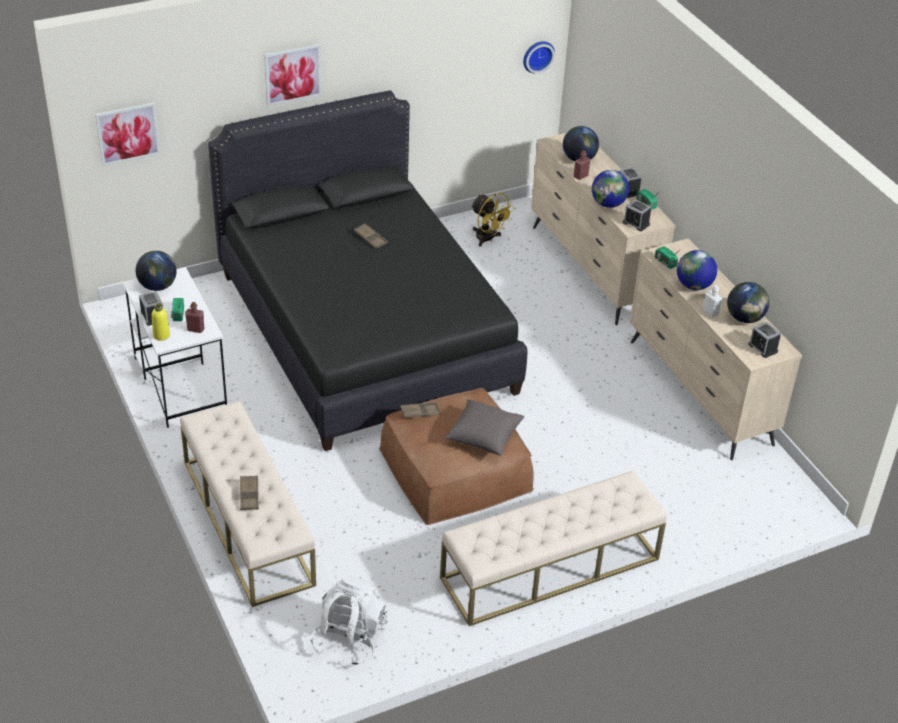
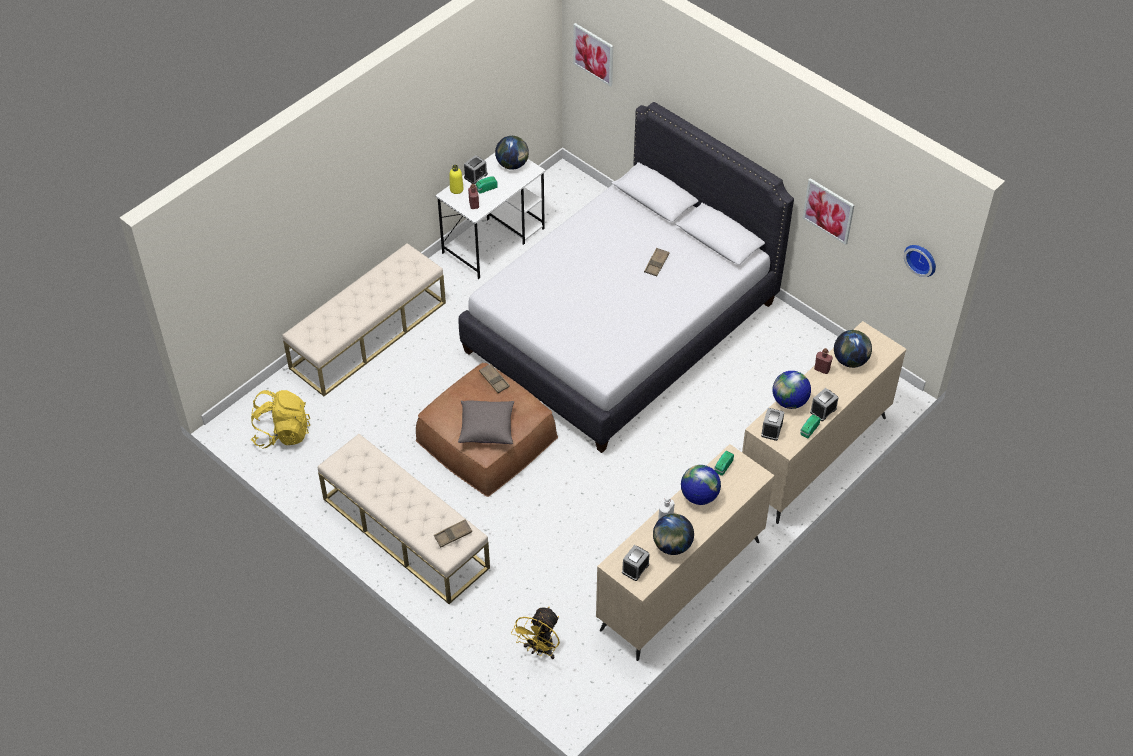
camera: 70 degrees right, 10 degrees up
(249, 495) = (343, 310): brown tray -> brown tray (453, 535)
(292, 74) = (712, 105): picture -> picture (828, 210)
(349, 638) = (282, 433): white backpack -> yellow backpack
(365, 332) = (620, 326): black bed -> white bed
(488, 239) = (806, 366): yellow fan -> yellow fan (540, 650)

